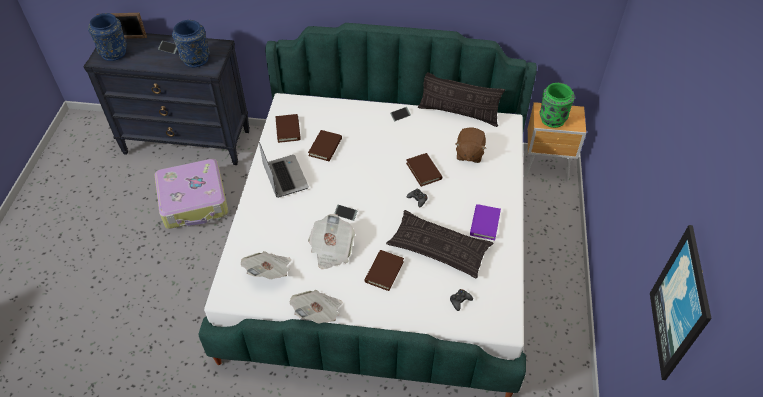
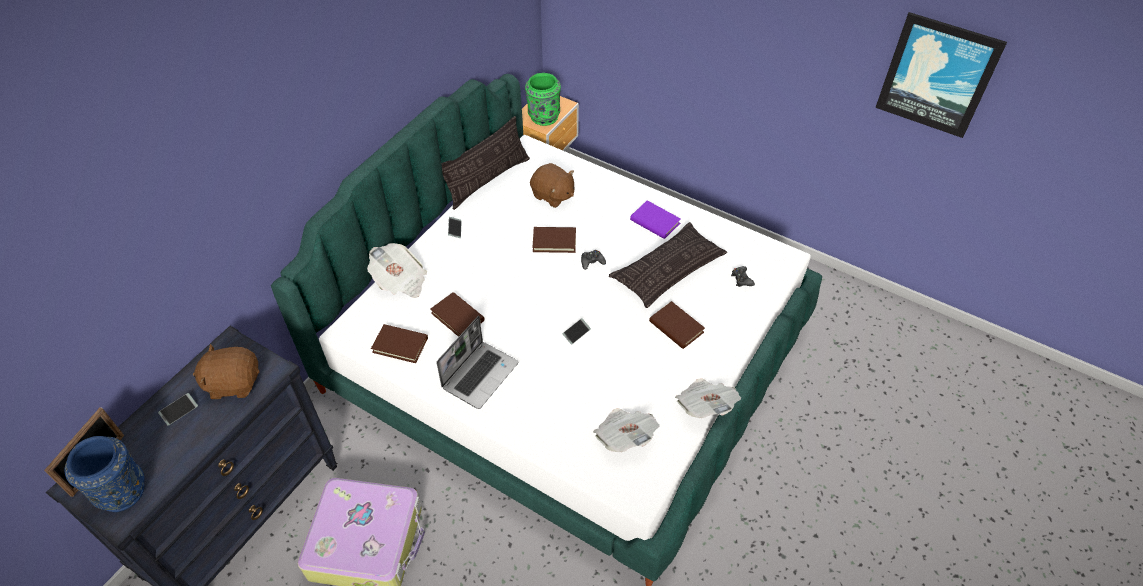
camera: 65 degrees left, 0 degrees up
(195, 59) = (233, 382): blue vase -> brown plush toy
(284, 176) = (480, 374): laptop -> laptop turned 120 degrees clockwise
(331, 250) = (622, 364): newspaper -> newspaper (400, 281)

